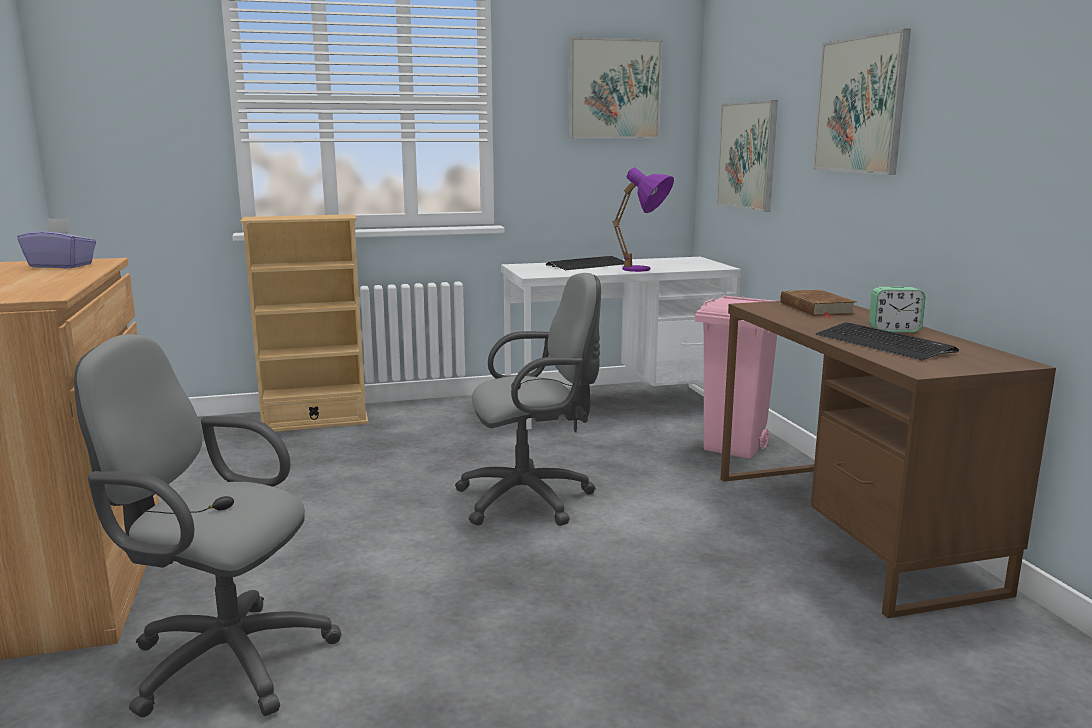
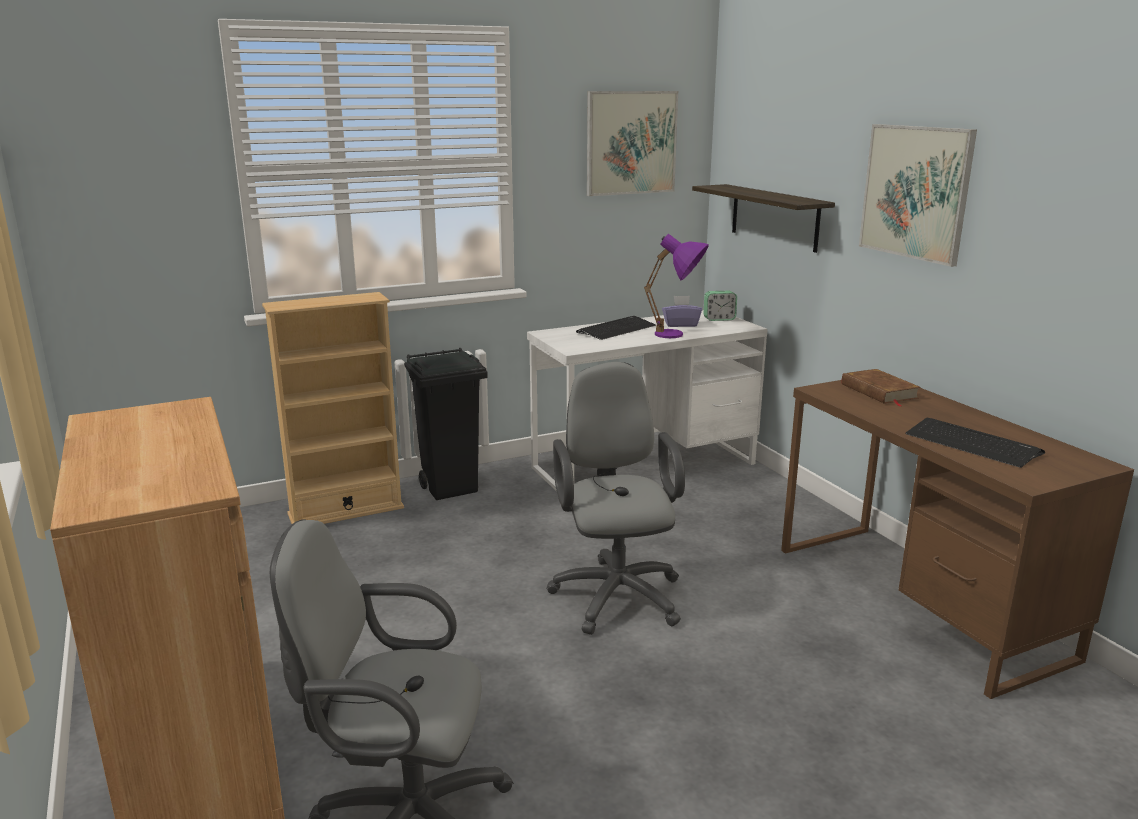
camera: 10 degrees left, 5 degrees up
(61, 266) = (156, 421): purple tissue box -> purple tissue box (680, 324)
(420, 412) = (451, 488): none -> black trash can
(532, 499) = (616, 592): grey office chair -> grey office chair turned 75 degrees counterclockwise
(735, 448) = (779, 511): pink trash can -> none
(747, 155) = (774, 217): picture -> shelf
(894, 330) = (968, 421): alarm clock -> alarm clock (719, 319)

